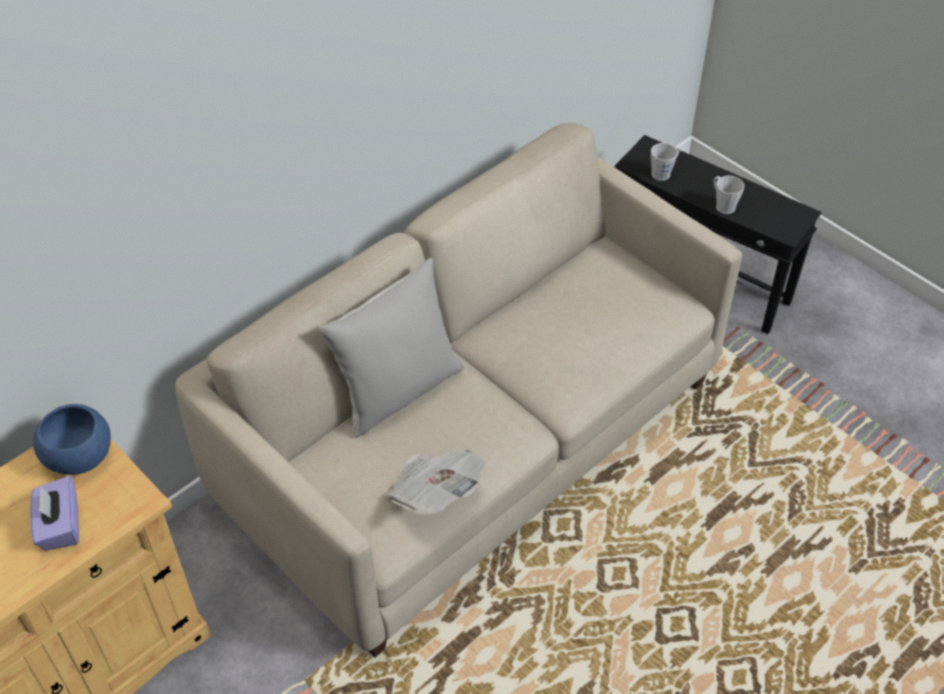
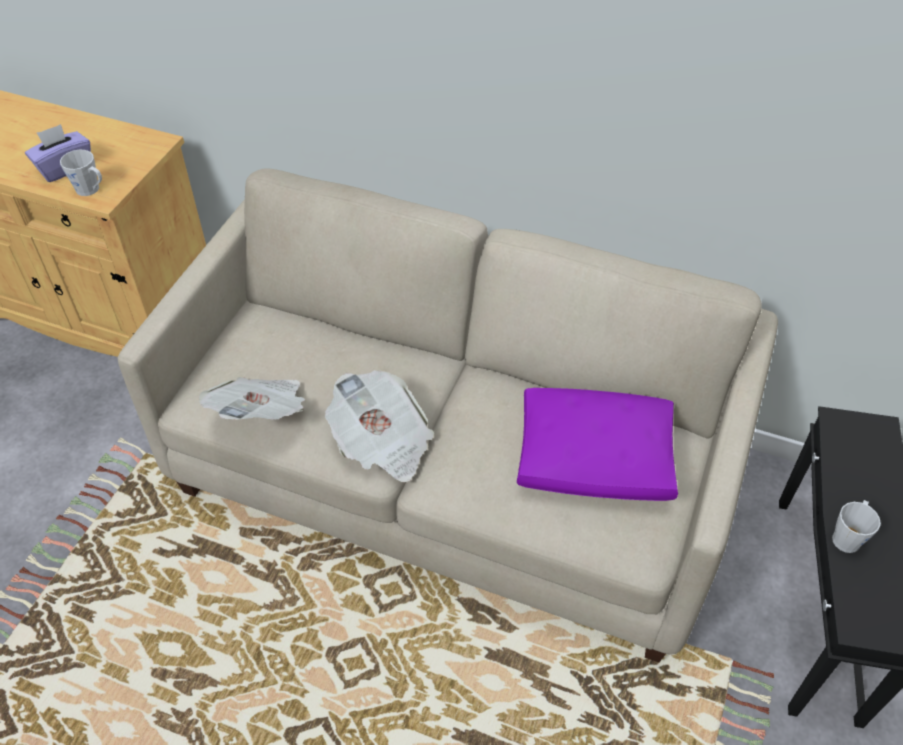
camera: 65 degrees right, 0 degrees up
(79, 456) = (136, 150): blue bowl -> none
(397, 391) = (373, 343): grey pillow -> none
(508, 422) = (382, 443): none -> newspaper
(597, 298) = (596, 457): none -> purple pillow
(663, 172) = (850, 457): grey mug -> grey mug (91, 190)

